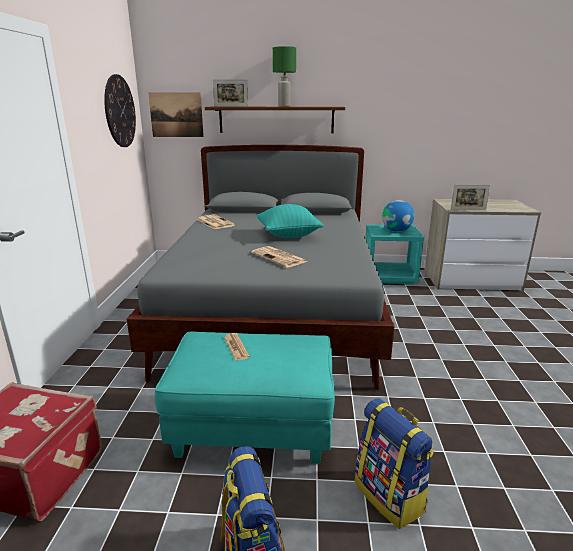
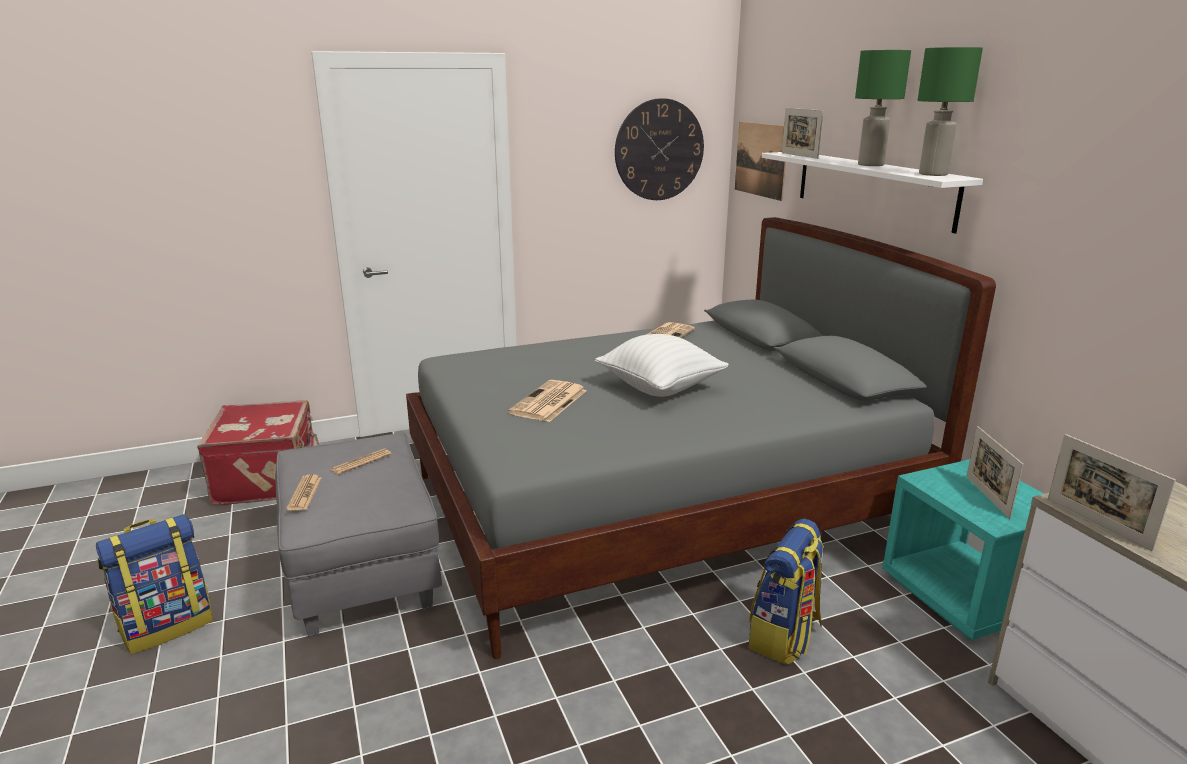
camera: 65 degrees right, 0 degrees up
(252, 428) = (362, 570): turquoise ottoman -> grey ottoman
(267, 374) = (304, 493): none -> newspaper
(276, 119) = (872, 188): brown shelf -> white shelf
(288, 235) = (660, 388): turquoise pillow -> white pillow
(326, 106) = (933, 174): none -> green table lamp
(390, 496) = (261, 709): backpack -> backpack (784, 637)
(396, 230) = (987, 497): globe -> picture frame

